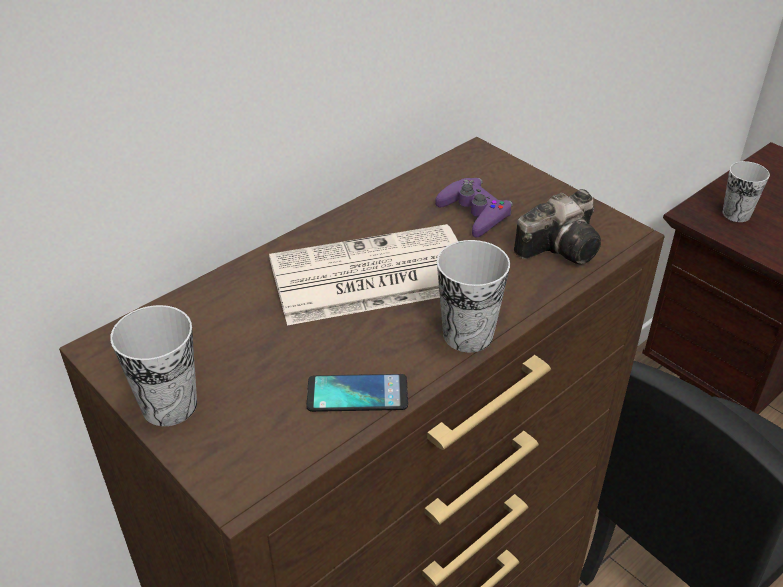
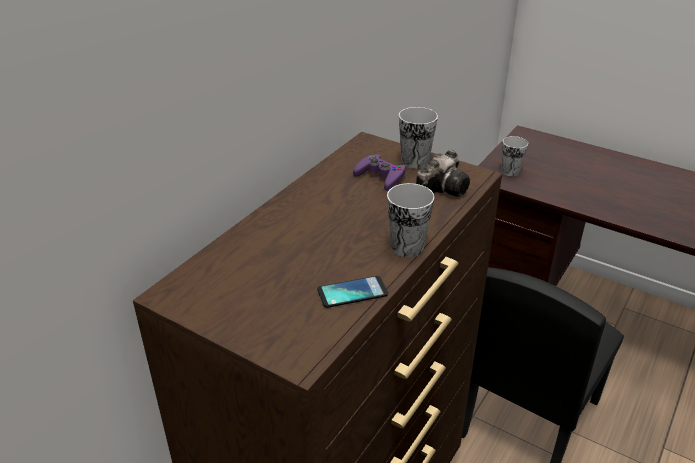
camera: 15 degrees left, 5 degrees down
(169, 405) = (229, 321): cup -> cup (415, 161)
(369, 277) = (329, 224): newspaper -> none

